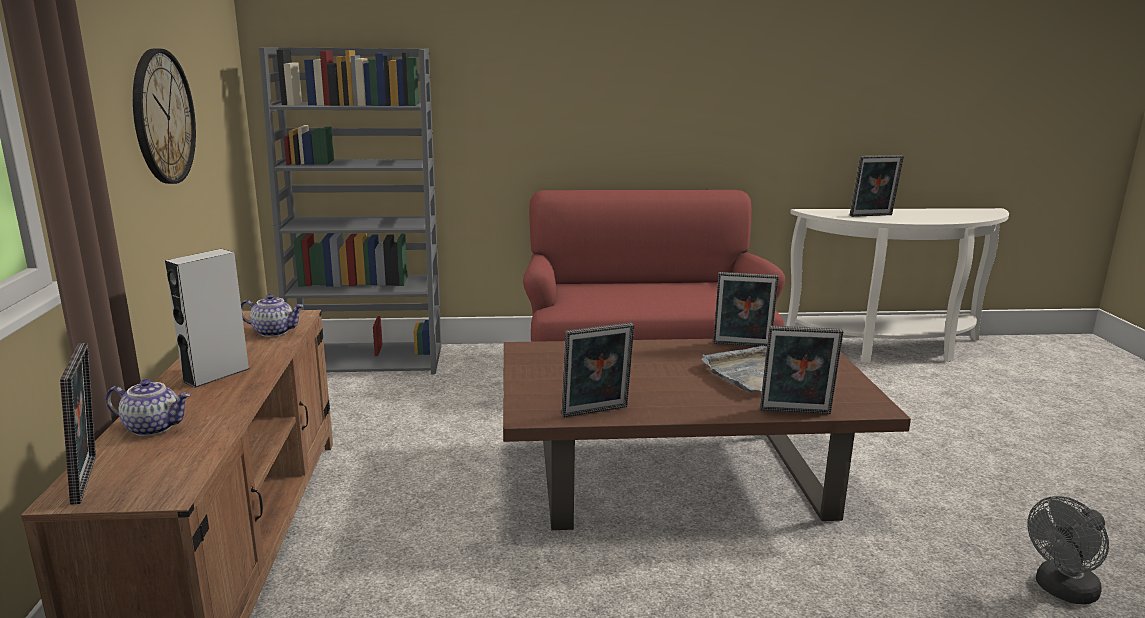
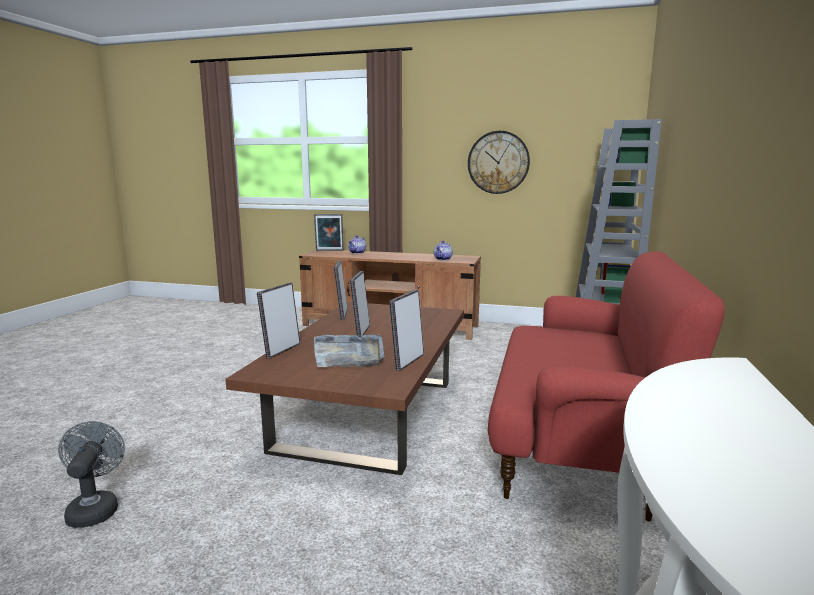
camera: 110 degrees right, 5 degrees down
(216, 375) = (397, 255): grey speaker -> none
(872, 216) = (702, 402): picture frame -> picture frame (360, 332)

